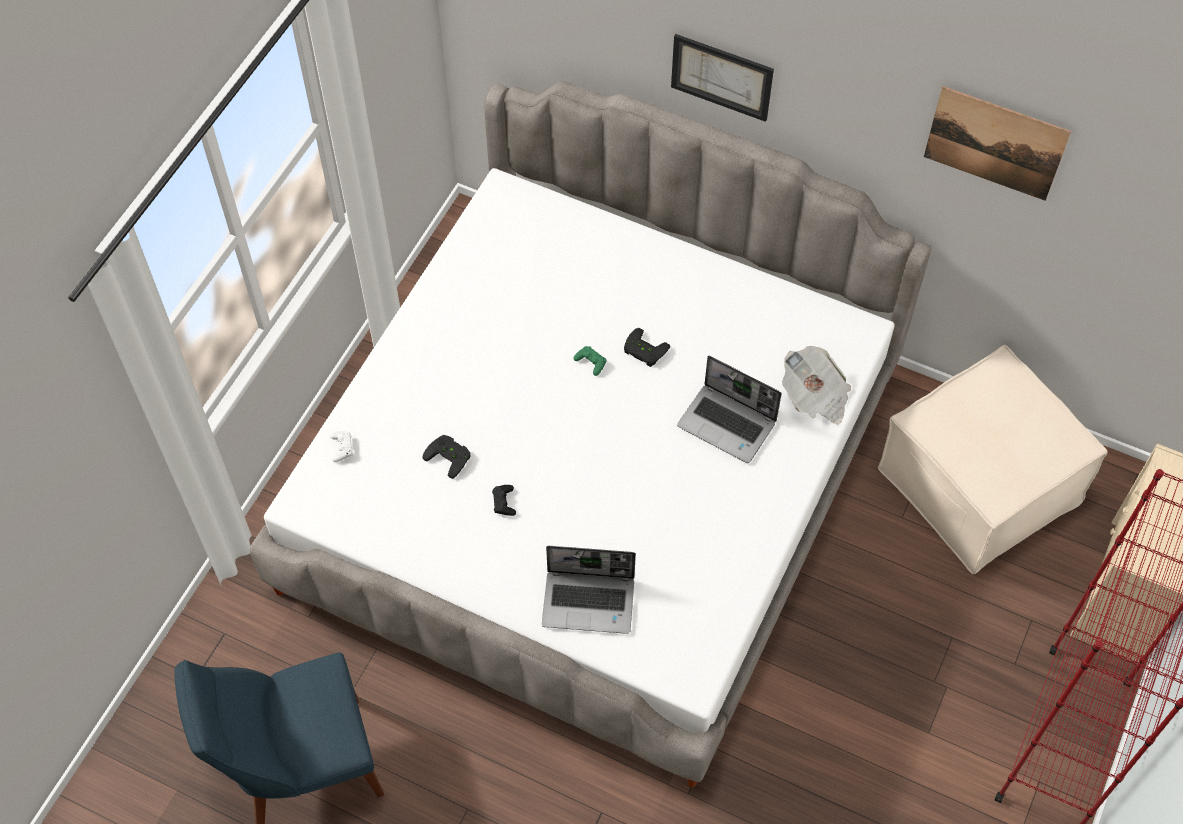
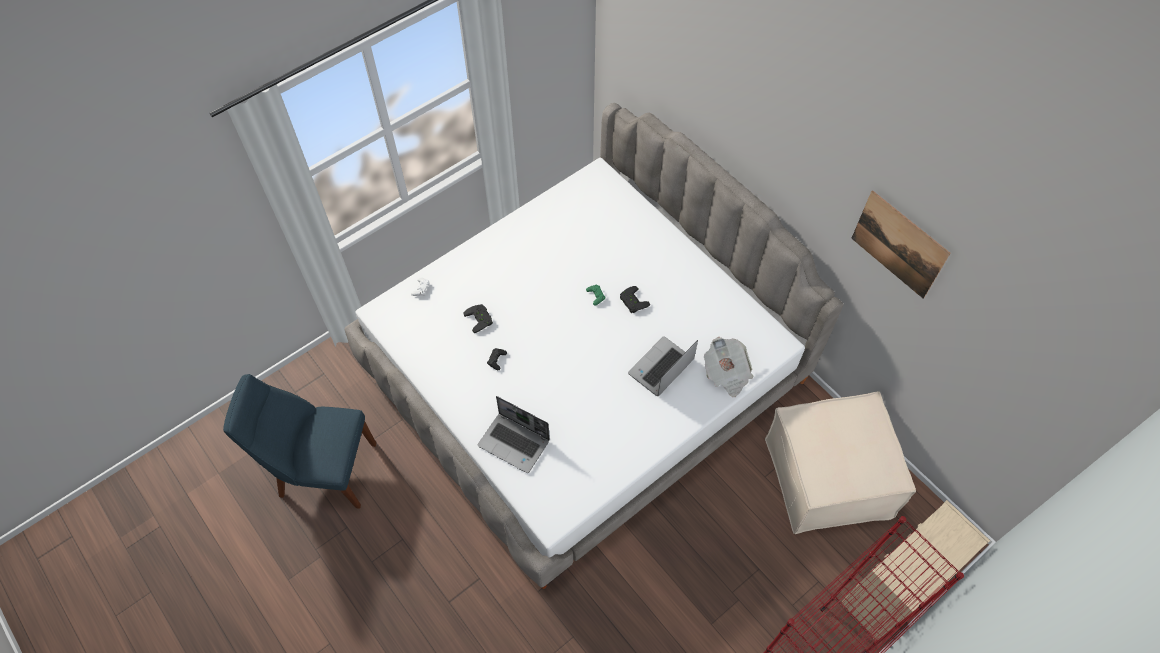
camera: 25 degrees right, 0 degrees up
(721, 76) = (740, 139): picture -> none
(728, 424) = (661, 368): laptop -> laptop turned 75 degrees clockwise

